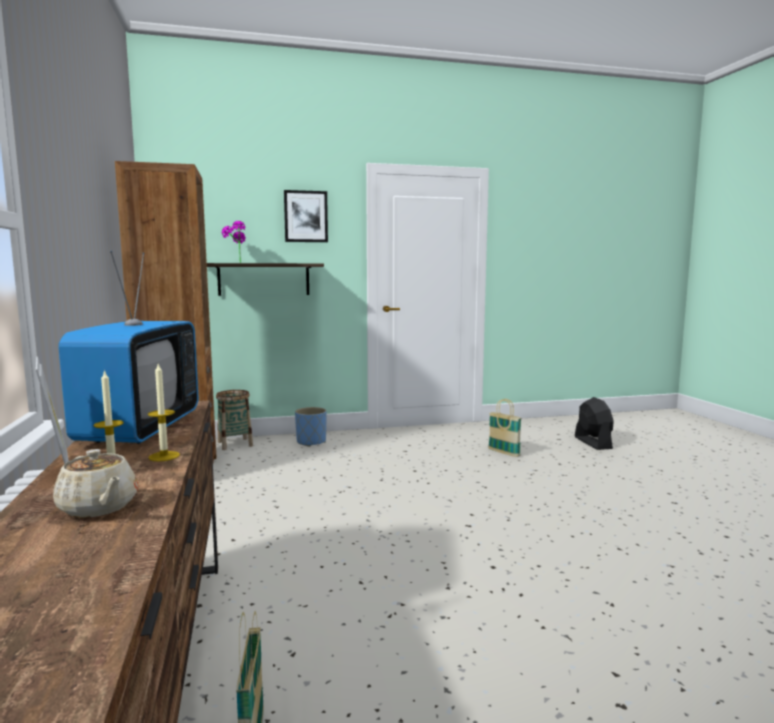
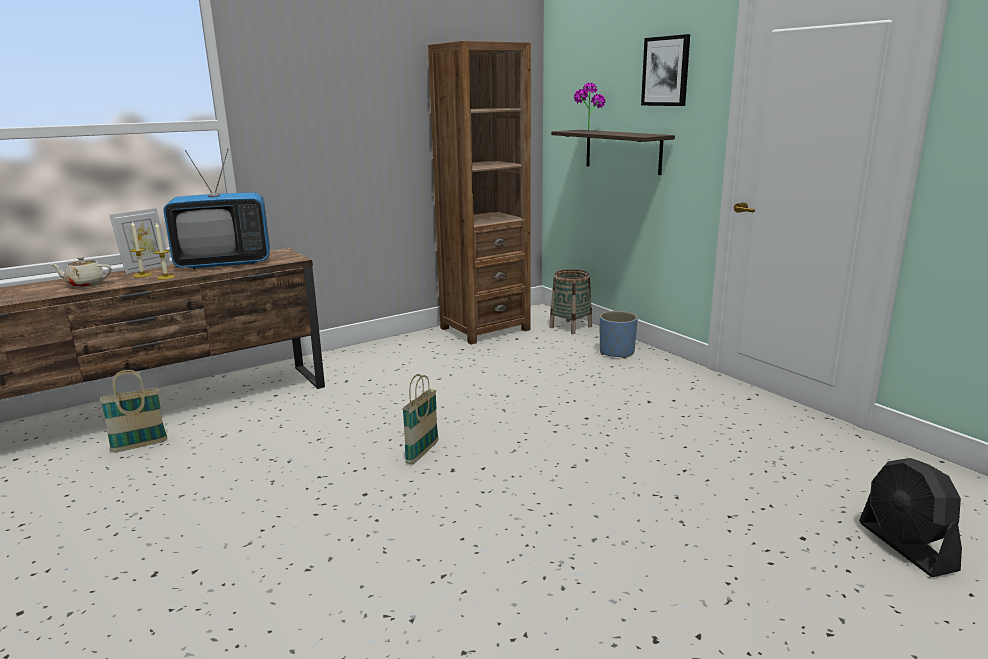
camera: 70 degrees right, 10 degrees up
(98, 508) = (85, 284): beige teapot -> beige teapot turned 60 degrees clockwise
(503, 453) = (725, 465): basket -> basket (422, 453)
(592, 442) = (906, 546): black fan -> black fan turned 105 degrees clockwise

